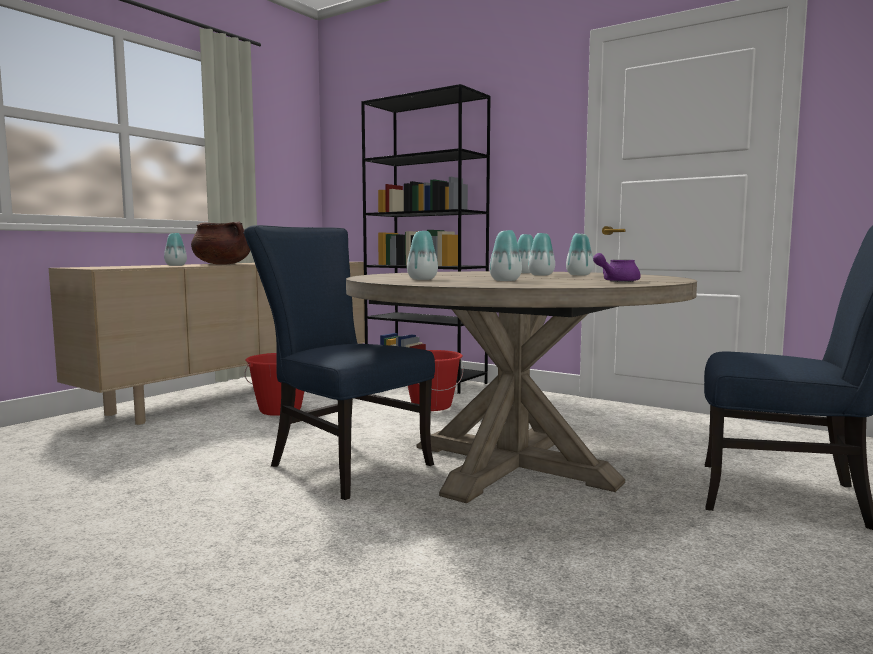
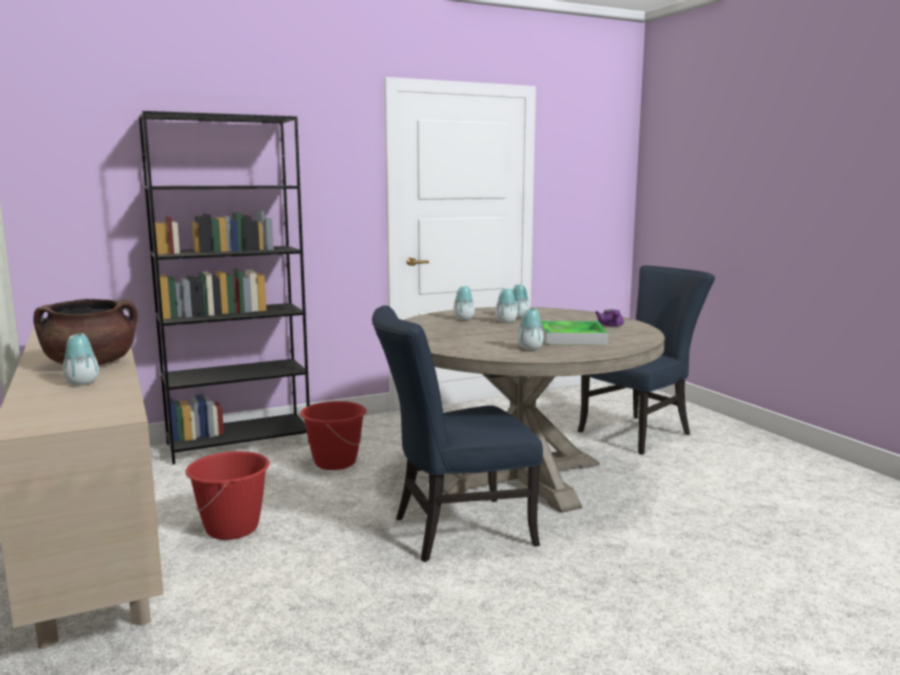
camera: 60 degrees left, 5 degrees up
(505, 280) = (572, 338): vase -> tray

